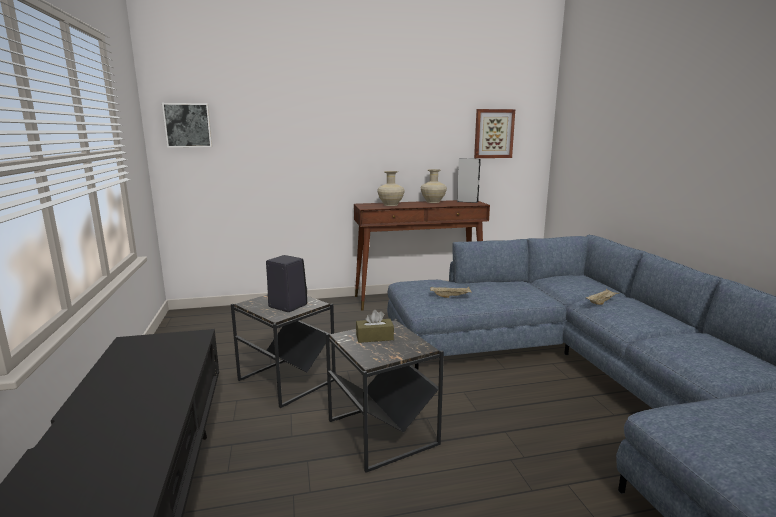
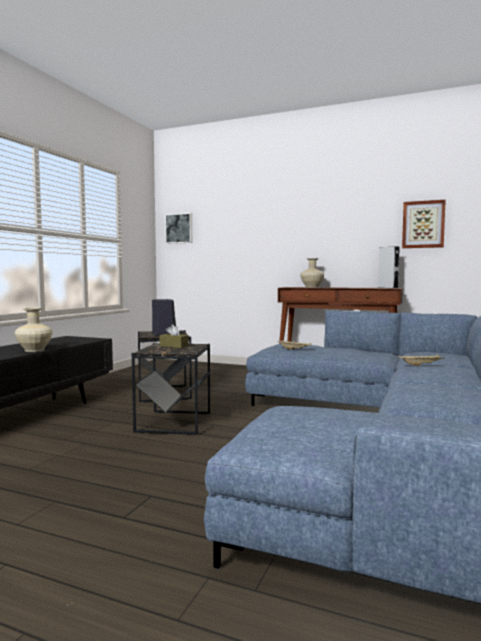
camera: 35 degrees right, 10 degrees down
(433, 202) = (355, 287): beige vase -> beige vase (35, 350)

